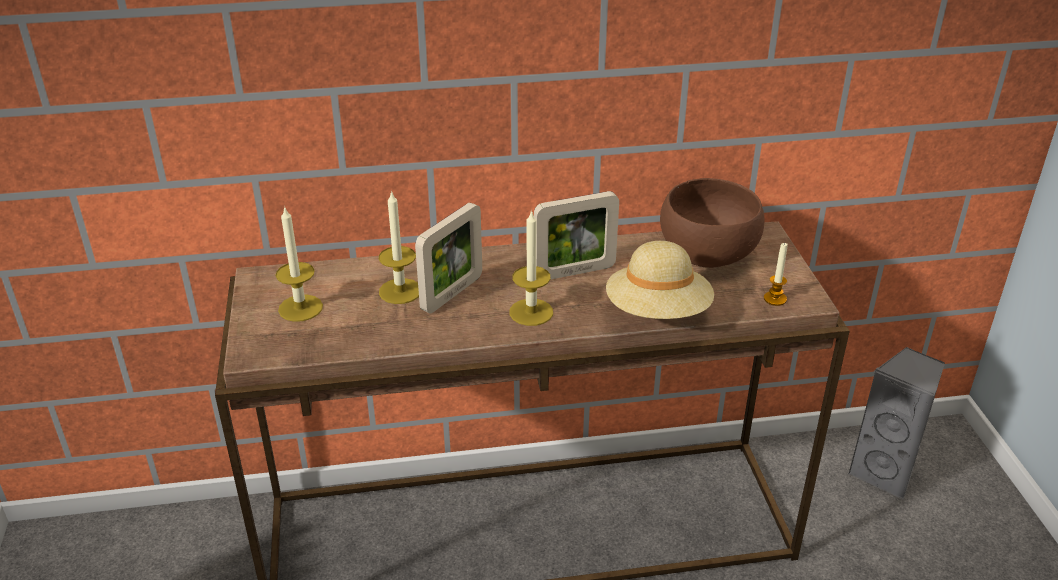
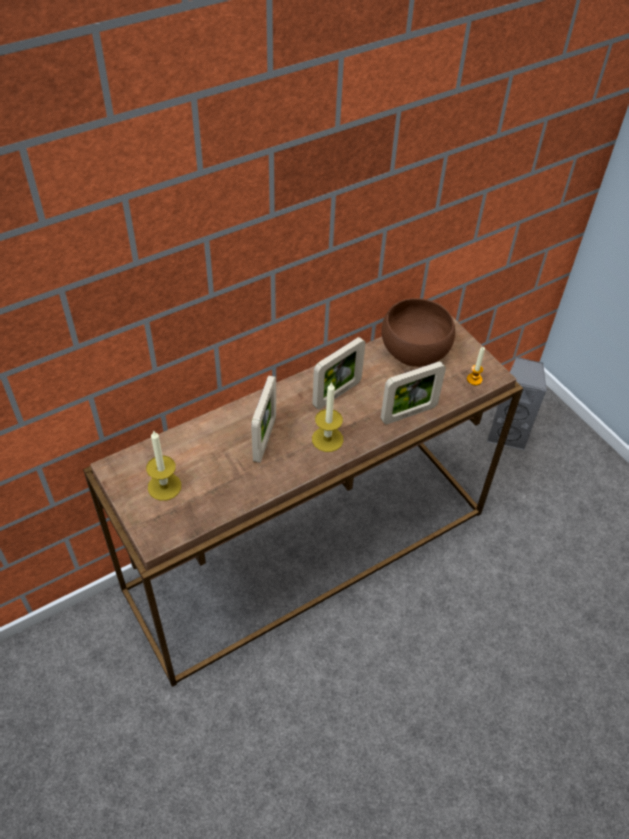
camera: 25 degrees left, 15 degrees up
(400, 291) = (227, 448): candle -> none
(658, 312) = (408, 413): beige hat -> picture frame

